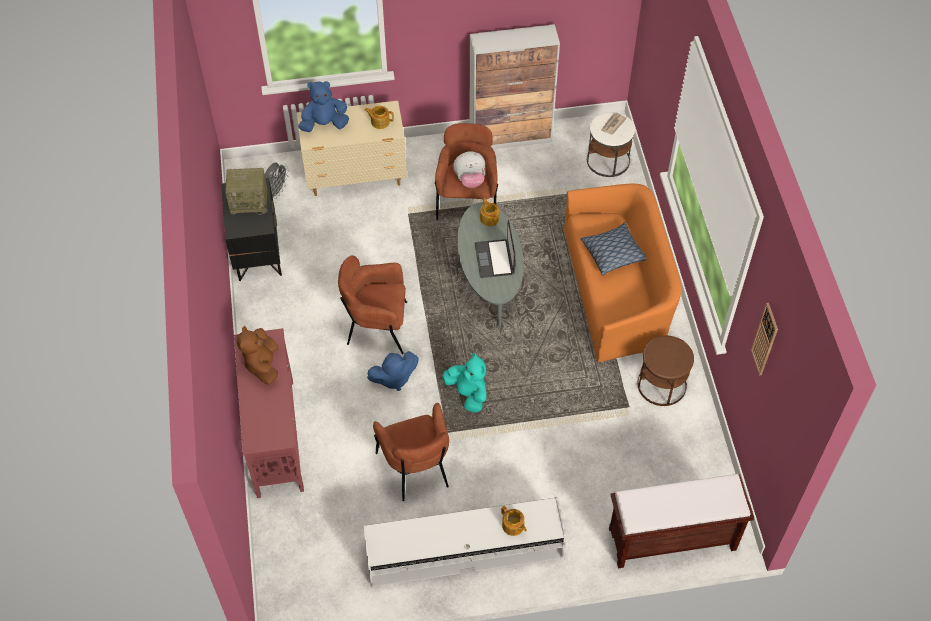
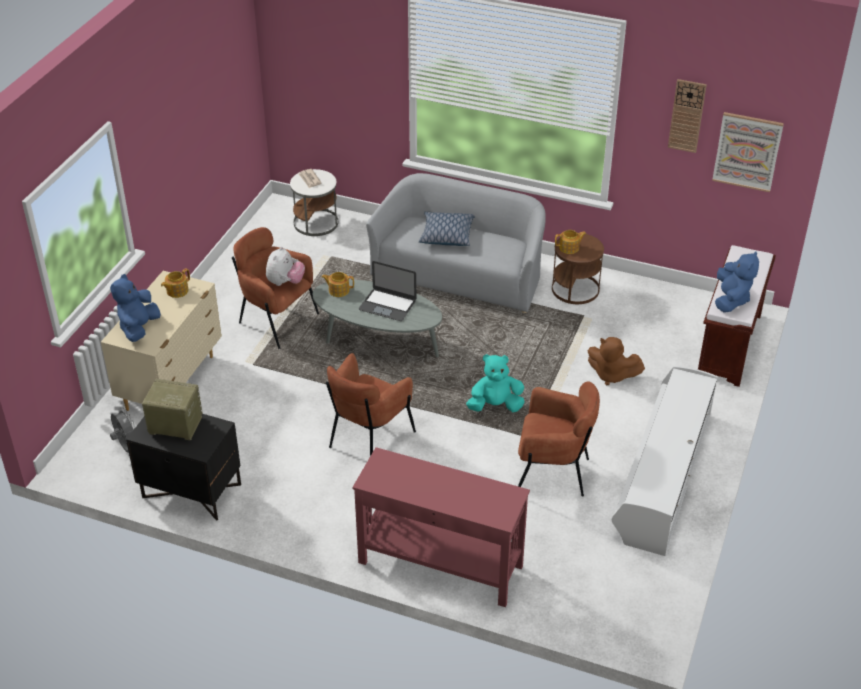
camera: 60 degrees left, 15 degrees down
(250, 201) = (174, 425): radio -> radio turned 105 degrees counterclockwise
(263, 364) = (410, 478): brown plush toy -> brown plush toy (611, 375)
(393, 378) = (438, 449): blue plush toy -> blue plush toy (731, 299)
(511, 137) = (231, 266): cabinet -> none
(513, 526) = (687, 404): teapot -> teapot (569, 248)
(617, 292) = (460, 274): orange sofa -> grey sofa
(779, 415) = (747, 151): none -> picture

